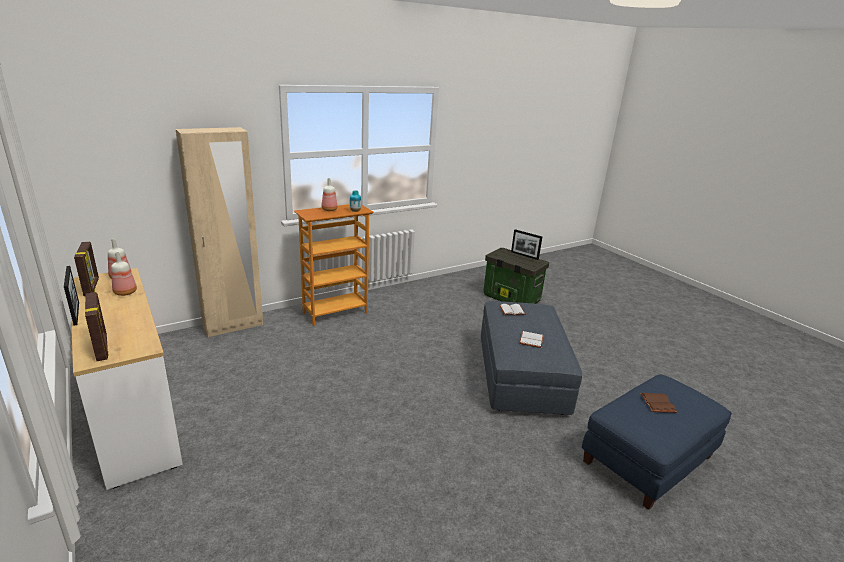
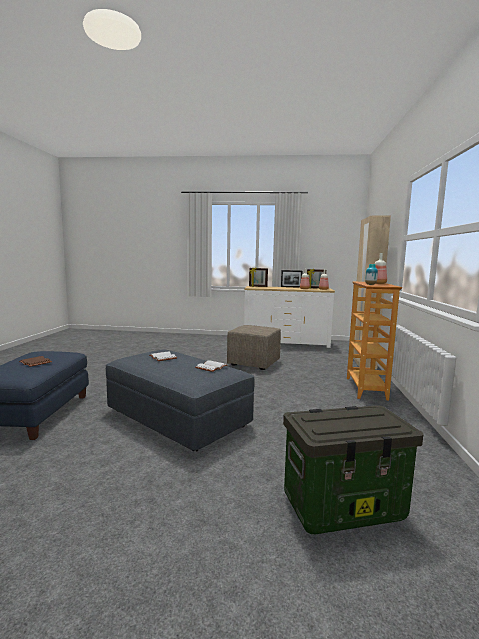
camera: 130 degrees right, 15 degrees down
(315, 399) = (254, 363): none -> beige ottoman
(524, 255) = (355, 430): picture frame -> none

